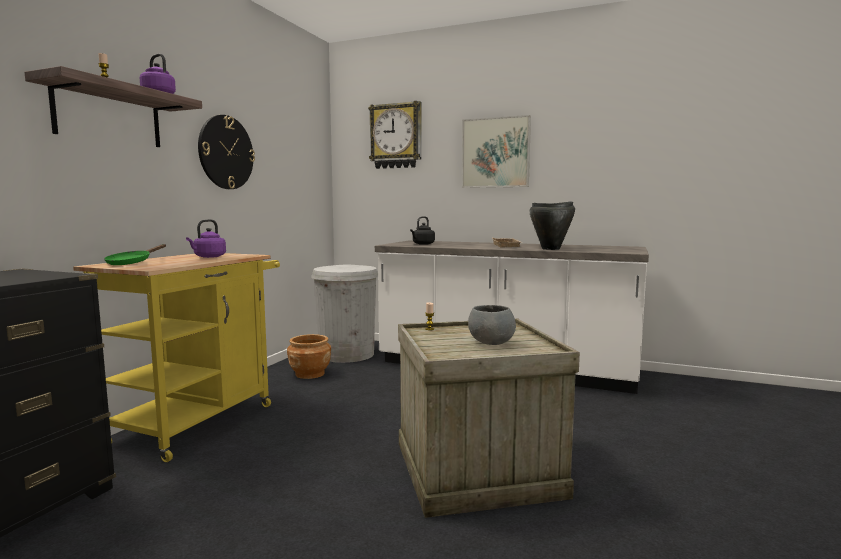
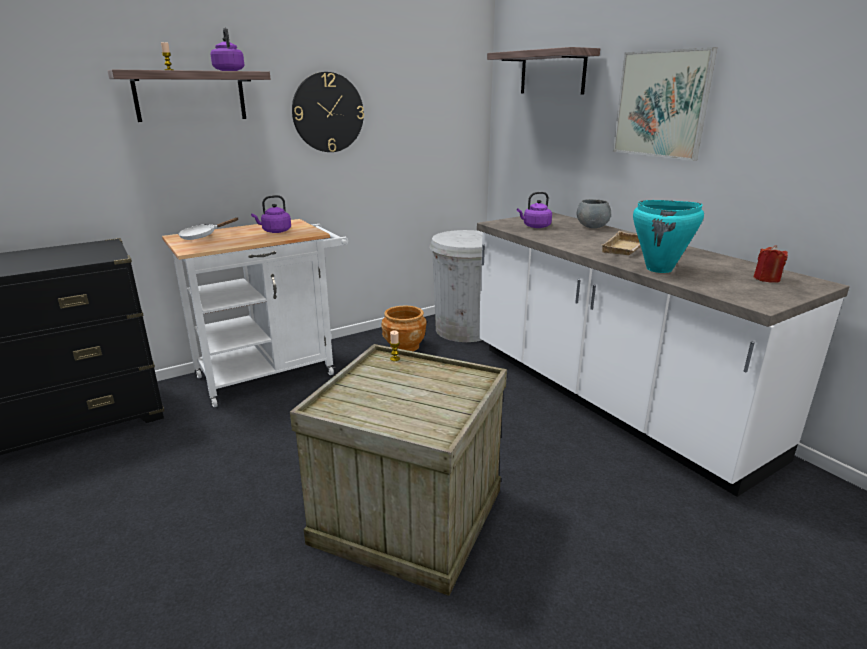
camera: 35 degrees right, 15 degrees up
(132, 263) = (202, 236): green frying pan -> white frying pan
(201, 420) = (274, 373): yellow cart -> white cart
(396, 136) = (552, 72): wall clock -> shelf
(422, 244) = (535, 226): black kettle -> purple kettle
(491, 343) = (407, 401): grey bowl -> grey bowl (592, 227)
(551, 249) = (659, 269): black cooking pot -> turquoise cooking pot
(608, 247) = (766, 279): none -> red candle

